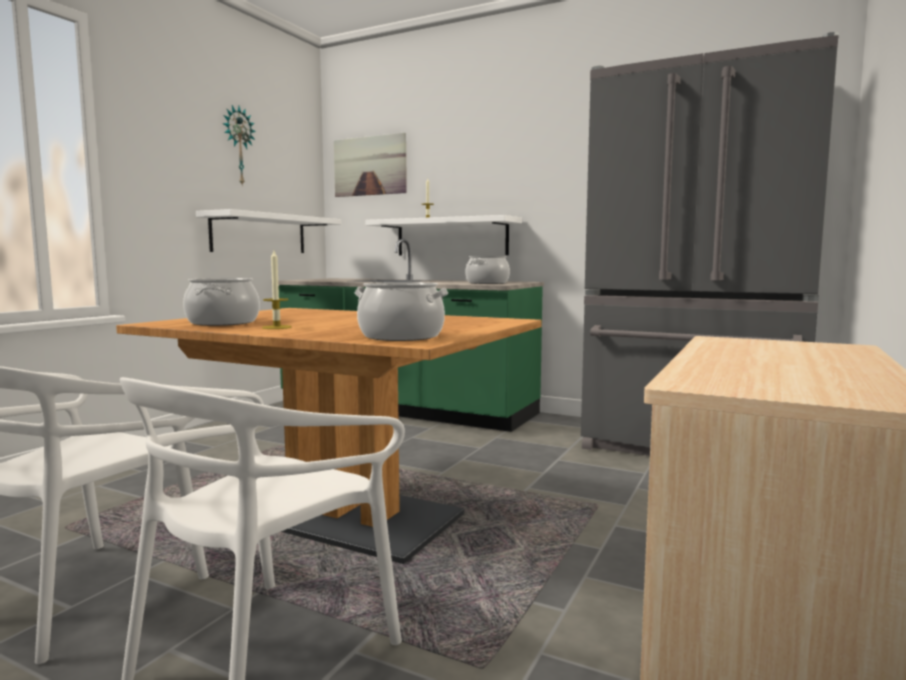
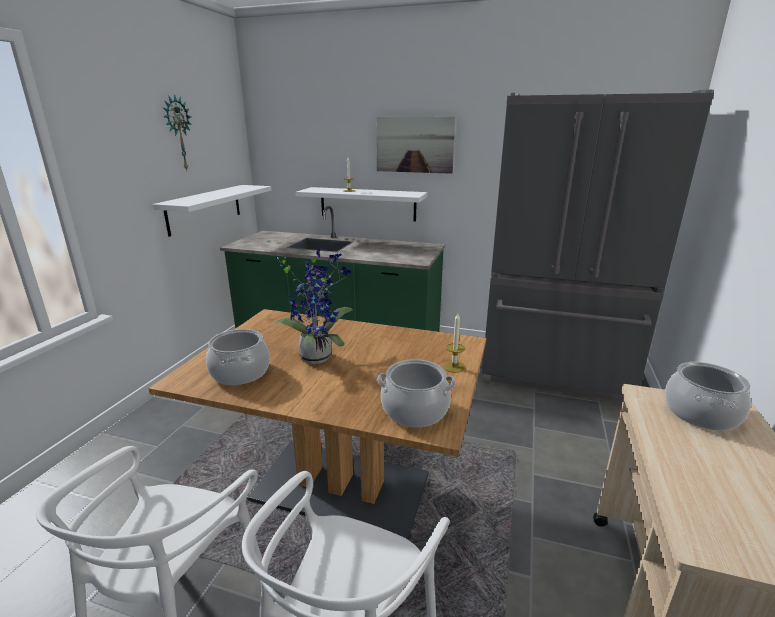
camera: 10 degrees left, 15 degrees up
(276, 327) = (296, 386): candle -> candle (454, 367)
(321, 320) = (318, 355): none -> potted plant
(370, 166) = (291, 137): picture -> picture (414, 144)
(487, 283) = (406, 254): cooking pot -> cooking pot (700, 413)

